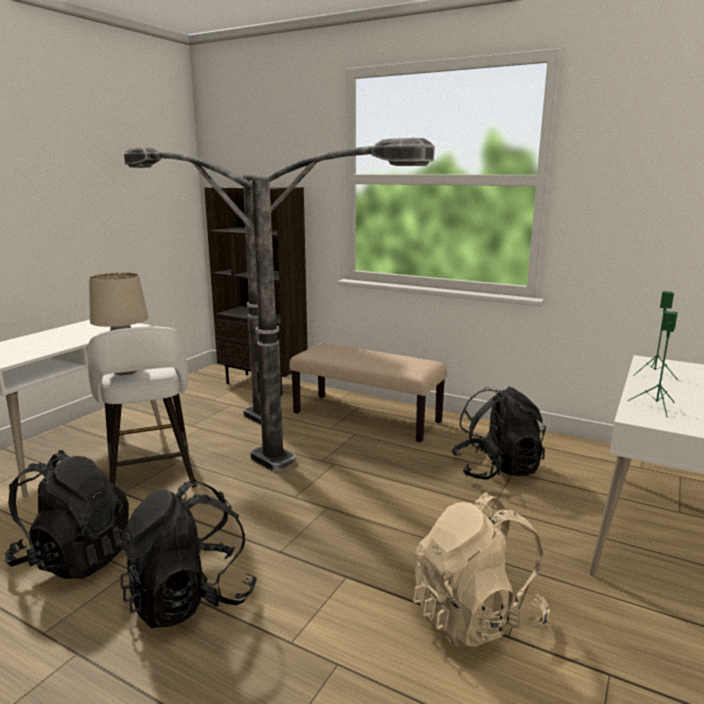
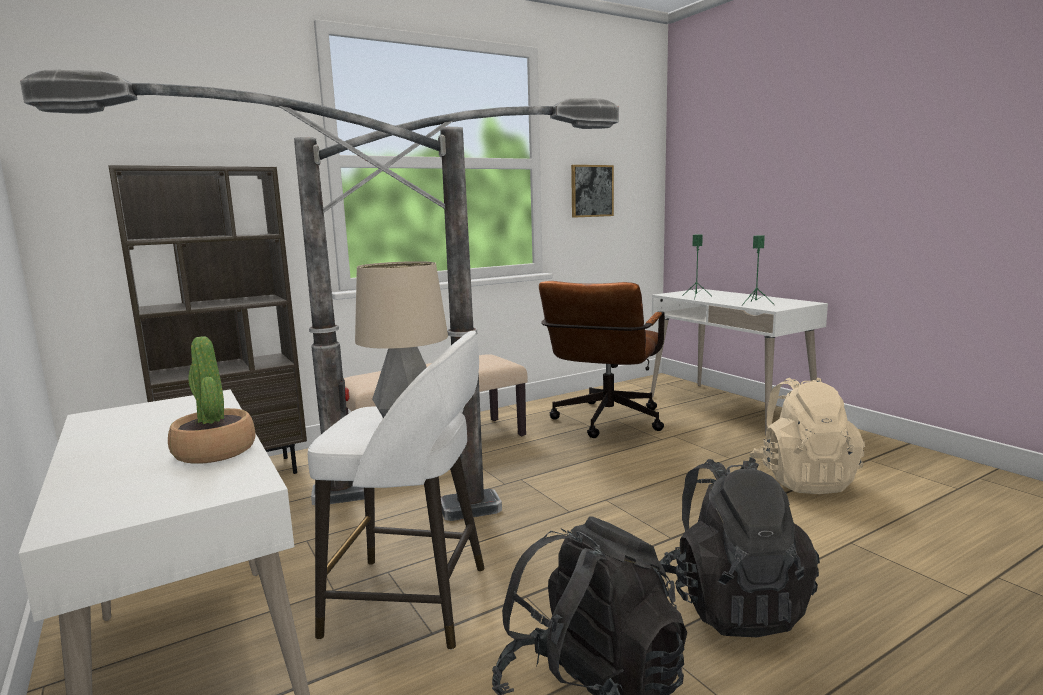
camera: 60 degrees left, 5 degrees down
(47, 348) = (214, 451): none -> potted plant
(496, 469) = (605, 423): black backpack -> brown office chair
(622, 213) = (591, 191): none -> picture

